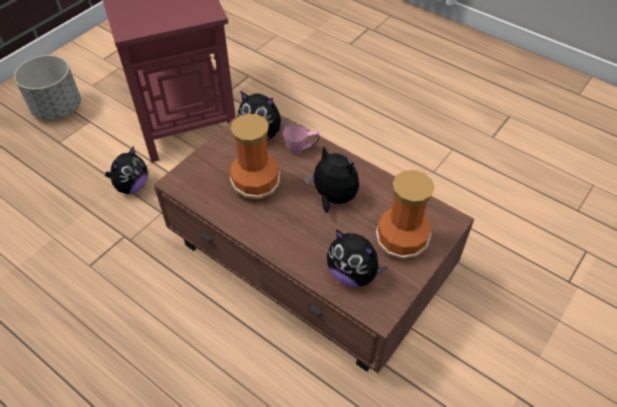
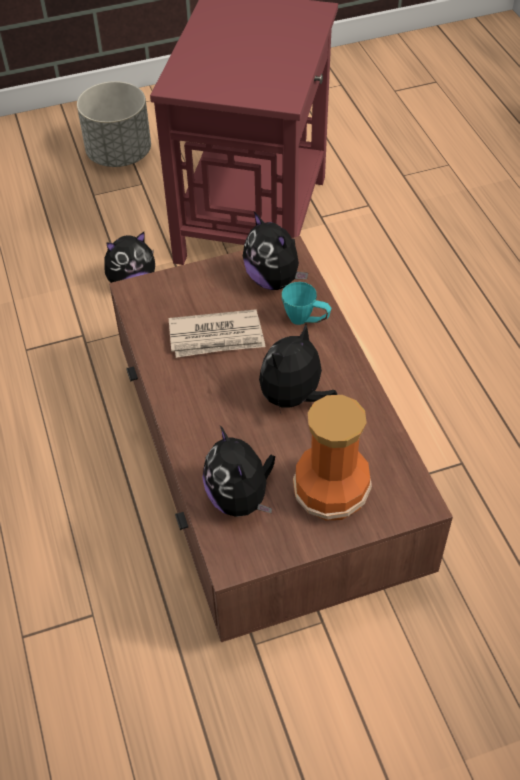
camera: 35 degrees right, 0 degrees up
(255, 184) = (217, 337): vase -> newspaper
(301, 149) = (306, 321): pink mug -> turquoise mug
(333, 198) = (293, 398): plush toy -> plush toy turned 120 degrees counterclockwise

